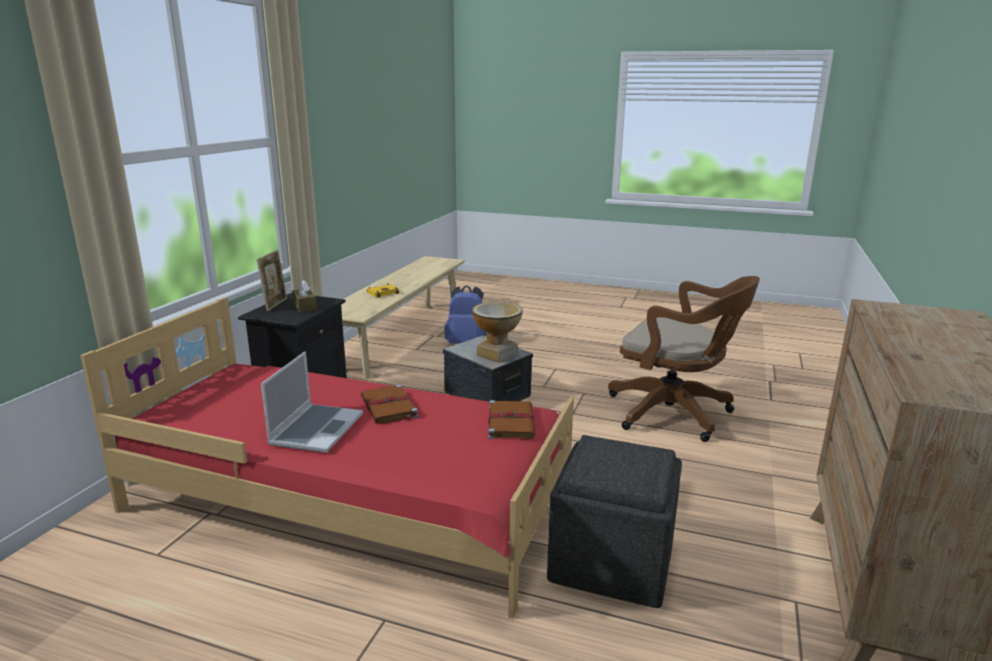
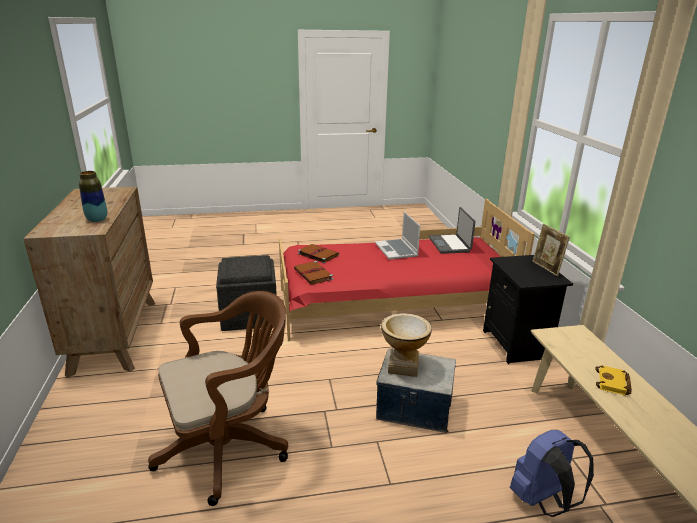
camera: 150 degrees right, 5 degrees up
(213, 416) = (450, 245): none -> laptop
(304, 306) = (524, 272): brown tissue box -> none
(389, 407) = (383, 266): brown book -> brown book (317, 254)
(675, 414) = (229, 446): brown office chair -> brown office chair turned 150 degrees clockwise
(894, 321) = (97, 220): none -> vase

